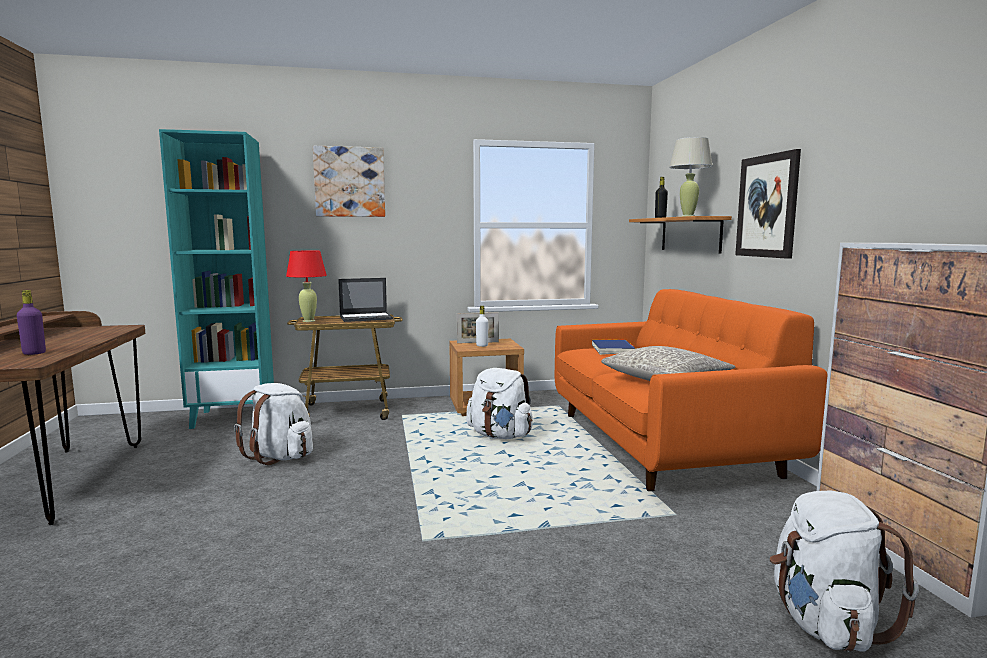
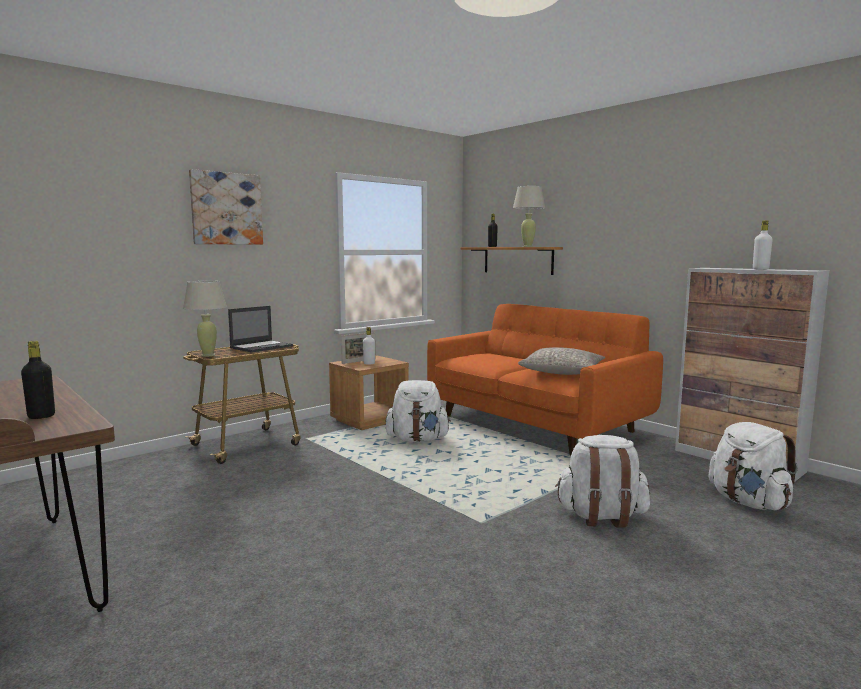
camera: 30 degrees left, 0 degrees up
(34, 353) = (41, 416): purple bottle -> black bottle
(234, 417) = (125, 471): turquoise bookcase -> none
(280, 456) = (248, 494): white backpack -> white backpack (601, 516)
(308, 321) = (208, 355): red table lamp -> beige table lamp
(613, 350) = (482, 355): blue book -> none
(767, 206) = (598, 241): picture -> none
(945, 244) = (760, 269): none -> white bottle

